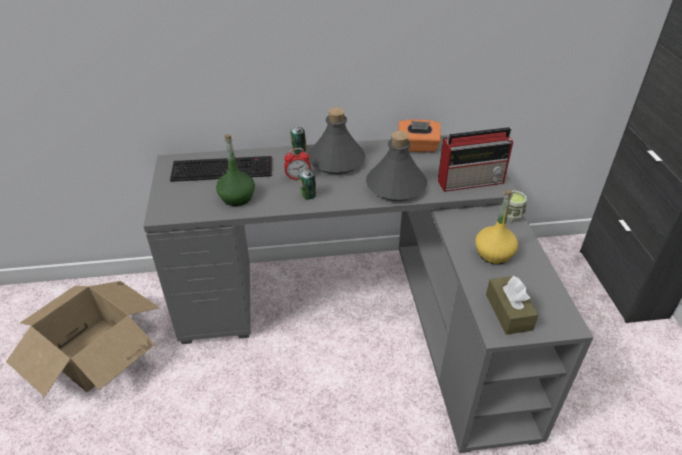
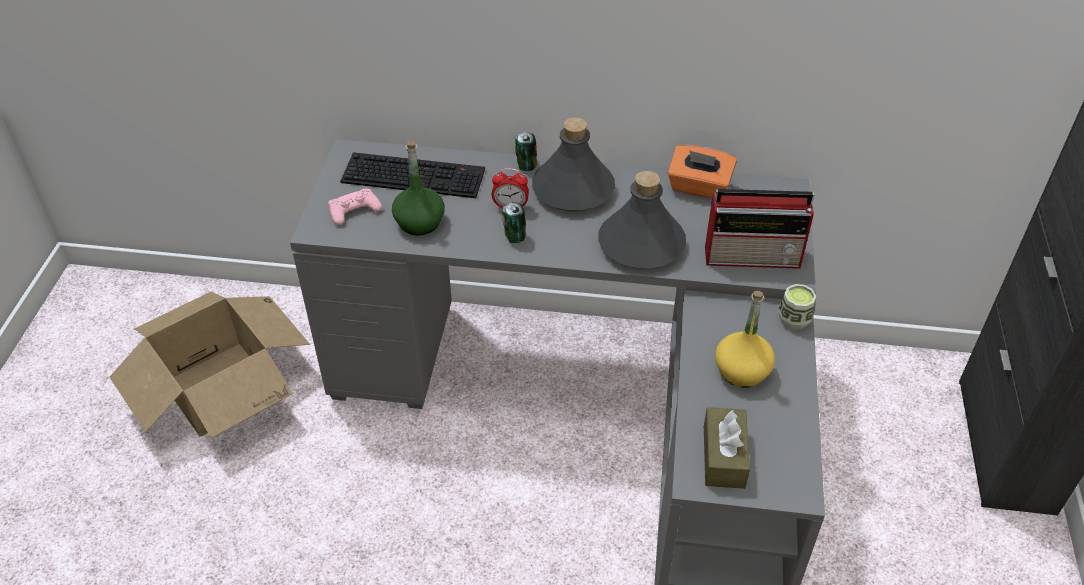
camera: 15 degrees right, 5 degrees up
(186, 197) = (354, 210): none -> pink game controller

